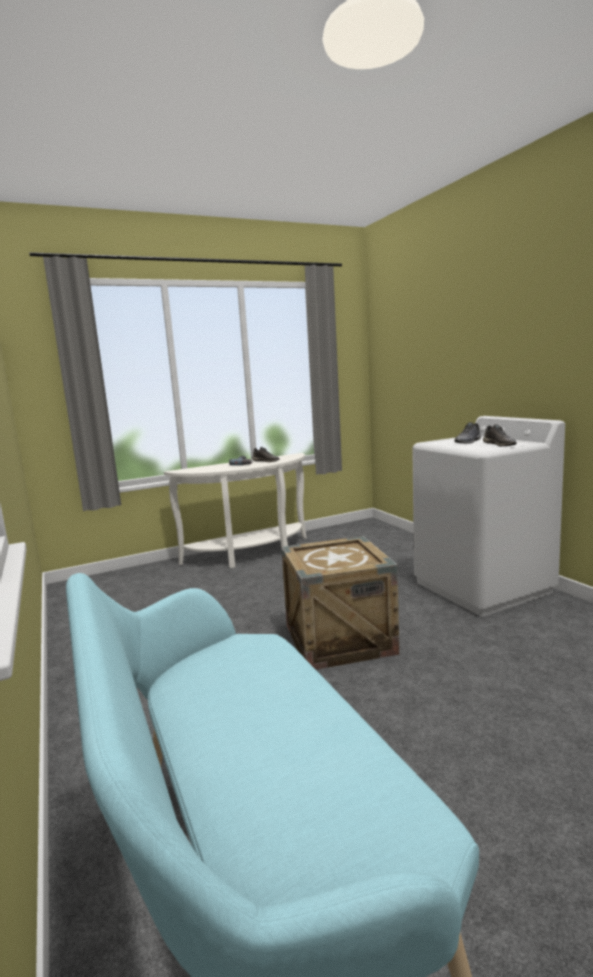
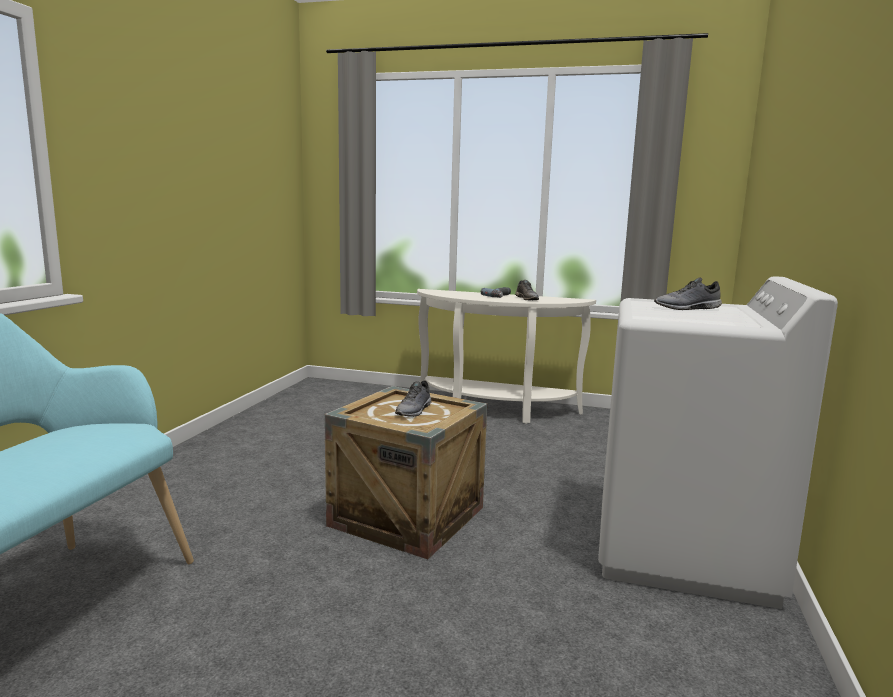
camera: 40 degrees right, 0 degrees up
(500, 444) = (703, 318): grey shoe -> grey shoe (414, 410)

